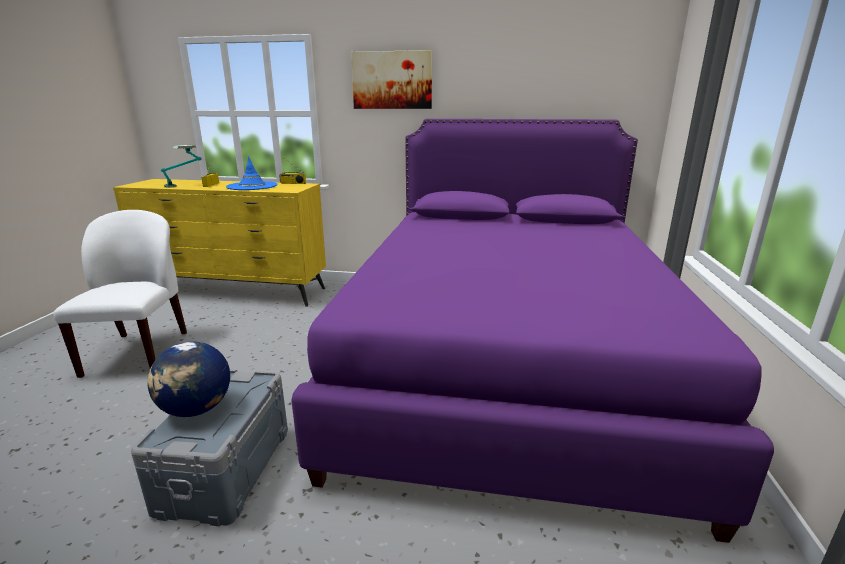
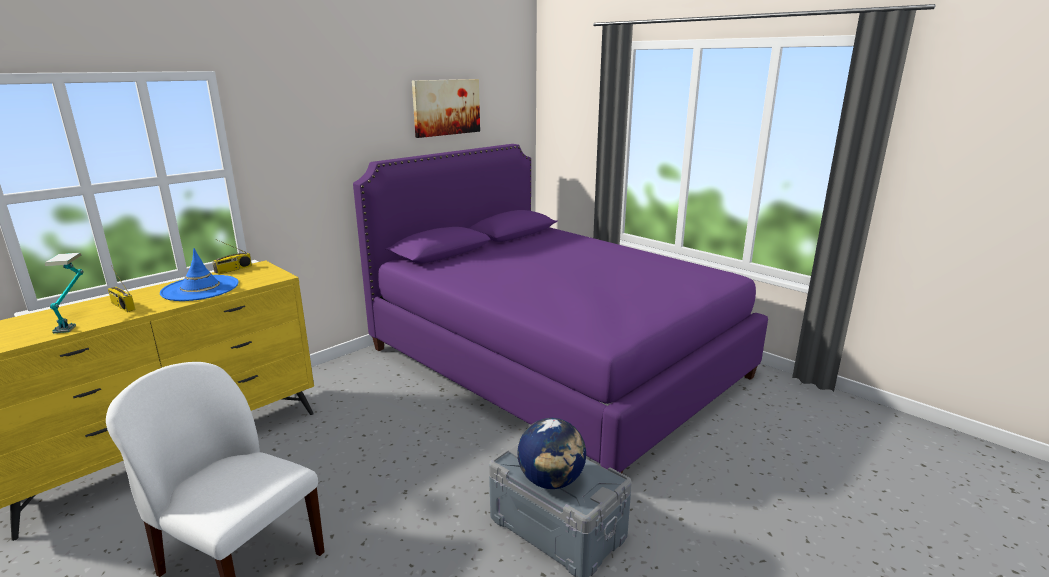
camera: 55 degrees left, 0 degrees up
(392, 80) = (325, 123): picture -> picture (446, 107)

